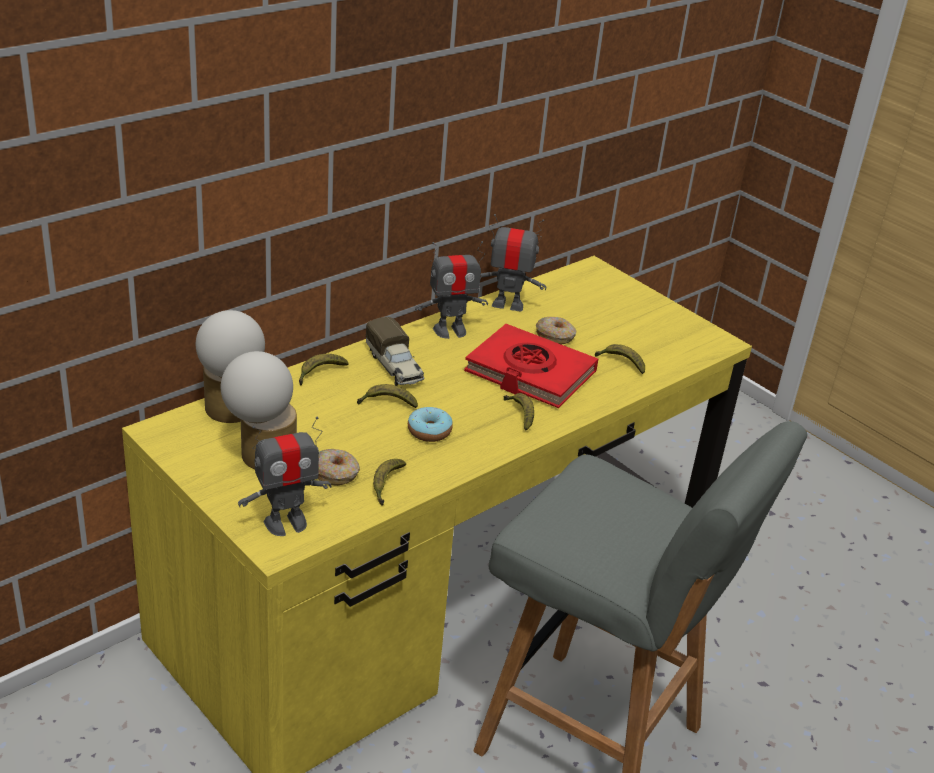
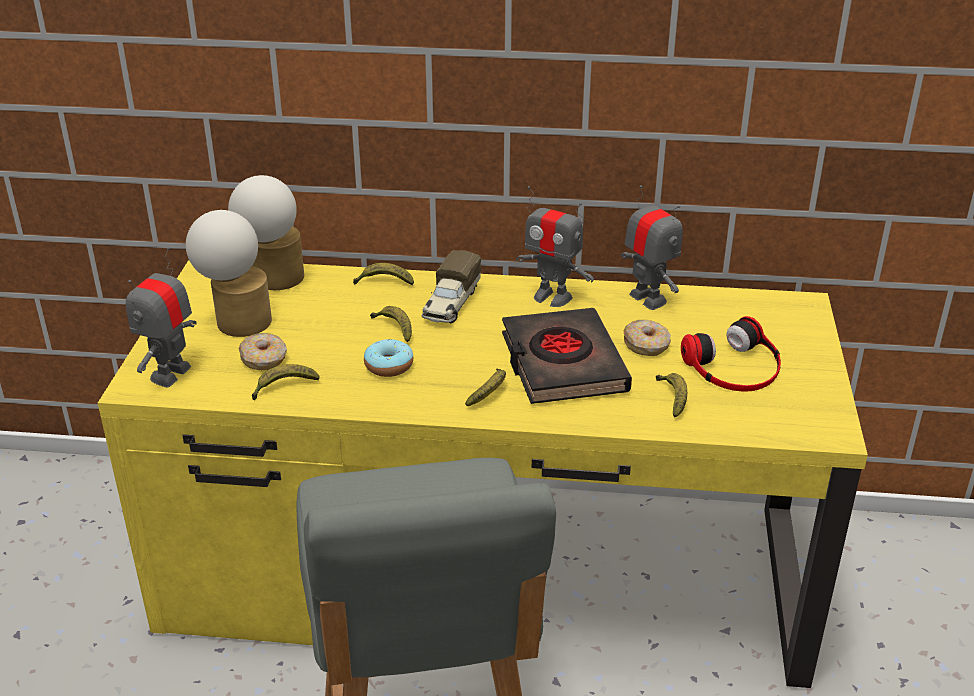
camera: 50 degrees right, 0 degrees up
(286, 523) = (171, 374): toy robot -> toy robot turned 90 degrees clockwise
(529, 373) = (562, 364): red book -> black book
(620, 327) = (734, 367): none -> headphones

